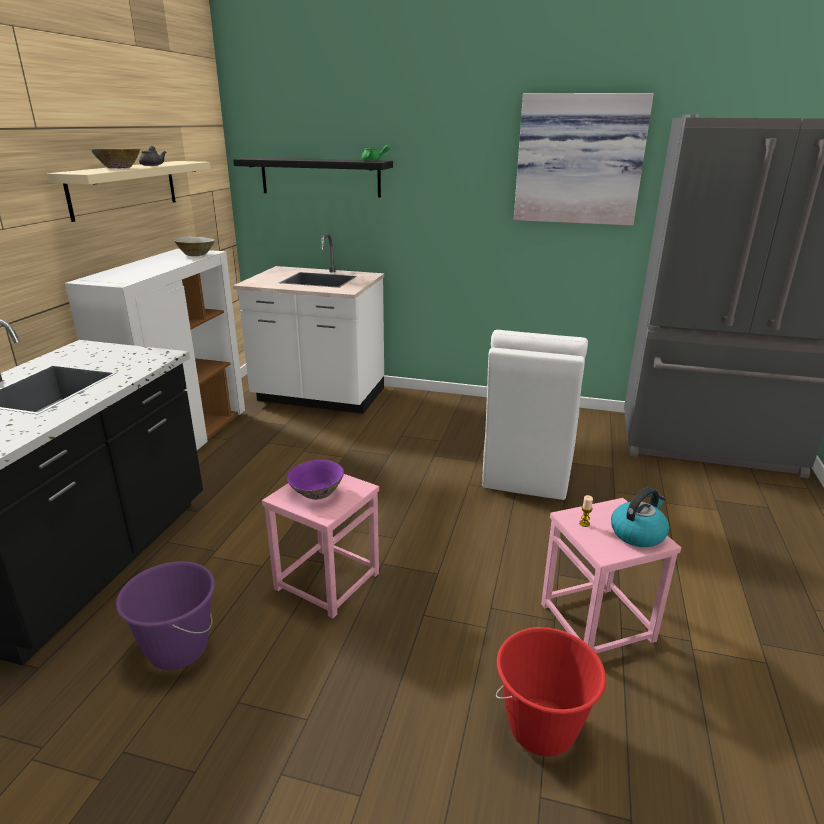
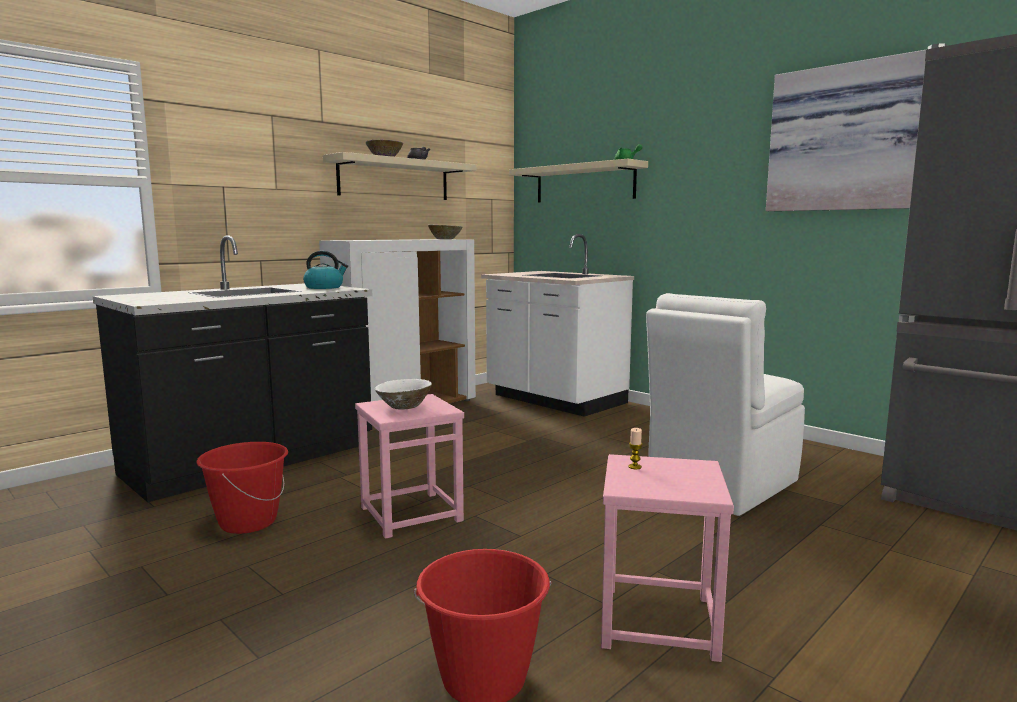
camera: 30 degrees right, 15 degrees down
(177, 649) = (248, 522): purple bucket -> red bucket
(316, 493) = (403, 406): purple bowl -> white bowl
(320, 177) = (584, 183): black shelf -> beige shelf
(637, 533) = (690, 485): kettle -> kettle (324, 287)

